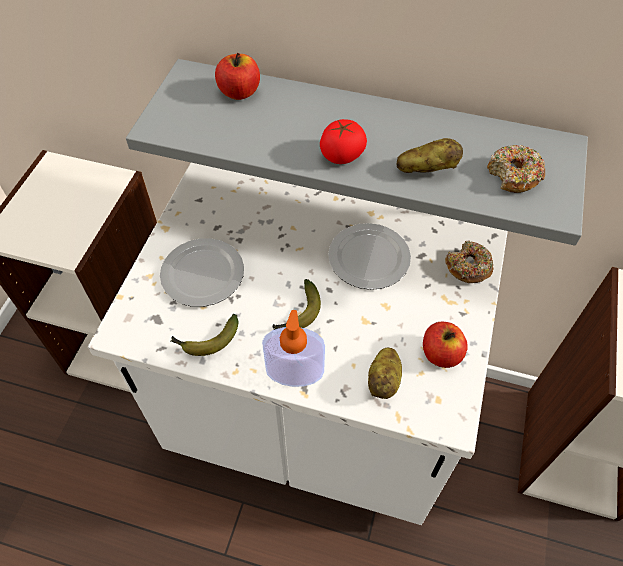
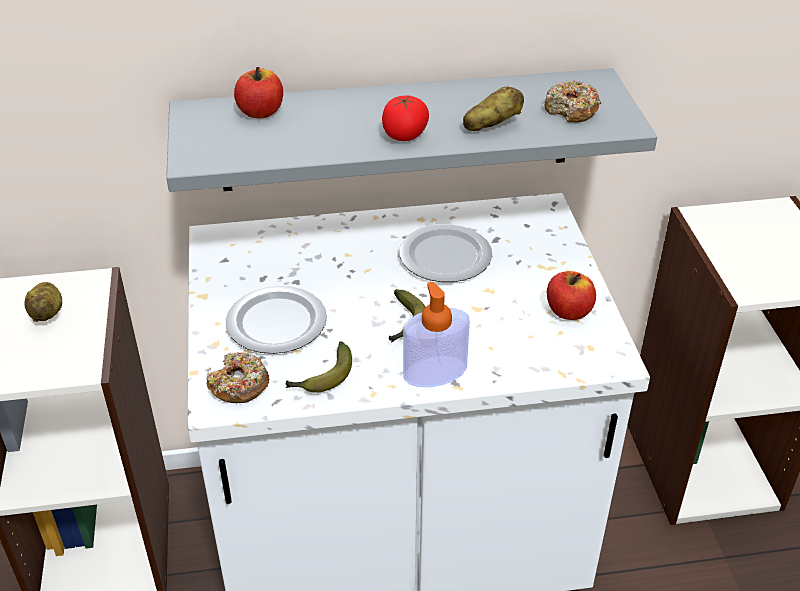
camera: 25 degrees left, 15 degrees down
(384, 380) = (529, 349): potato -> potato (48, 313)
(468, 267) = (547, 235): donut -> donut (239, 386)

